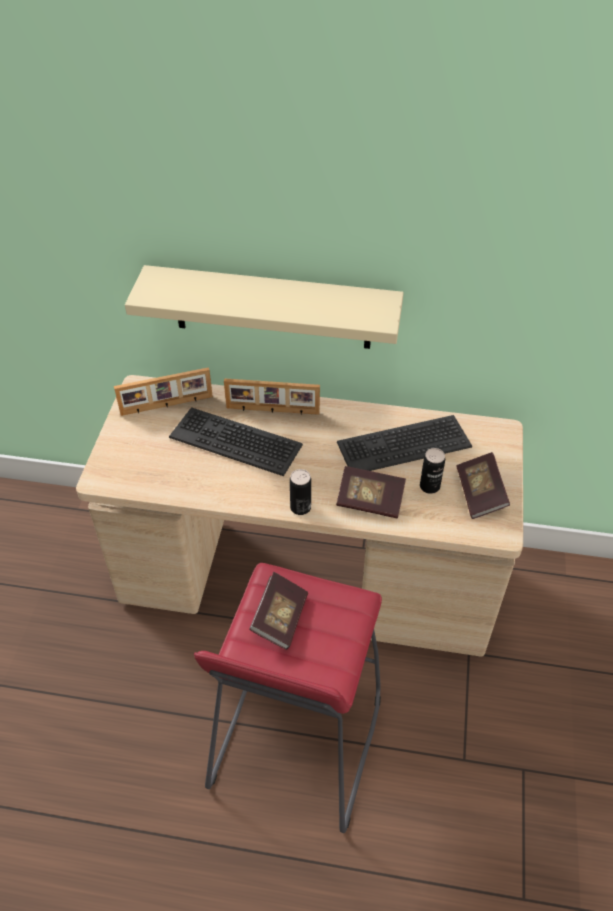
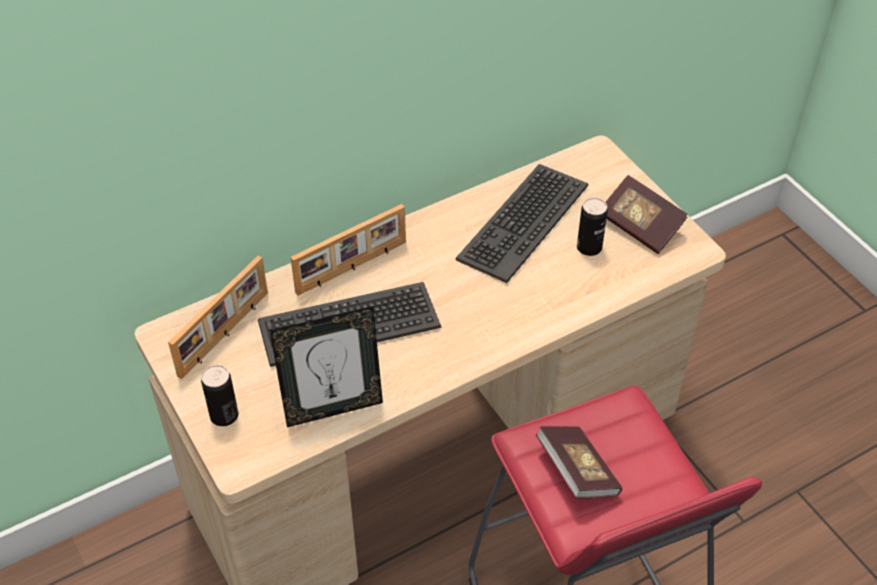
camera: 40 degrees left, 0 degrees up
(176, 482) = (333, 408): none -> picture frame
(272, 308) = (313, 138): beige shelf -> none
(300, 507) = (491, 348): can -> can (224, 415)
(370, 501) = (550, 297): book -> none

